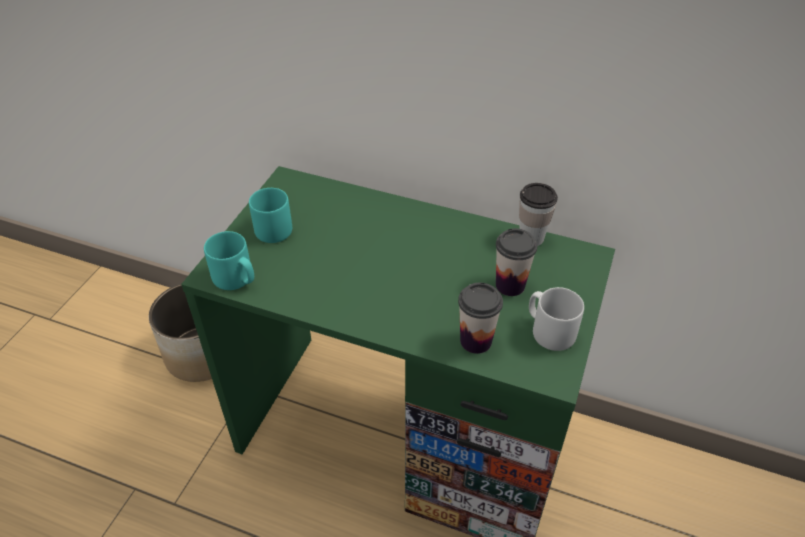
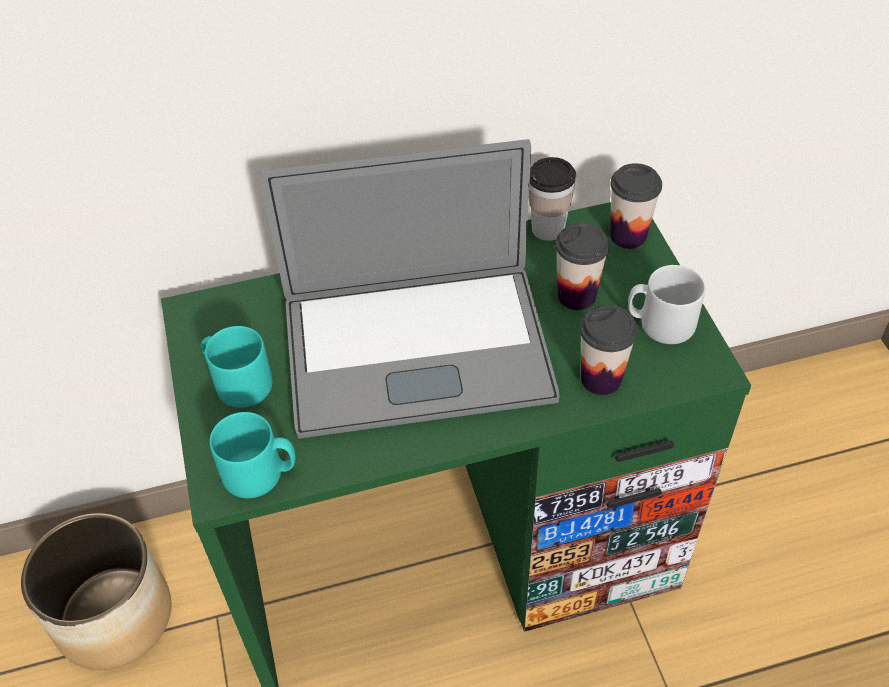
camera: 35 degrees left, 5 degrees up
(382, 262) = (417, 349): none -> laptop
(581, 268) = (628, 236): none -> cup

